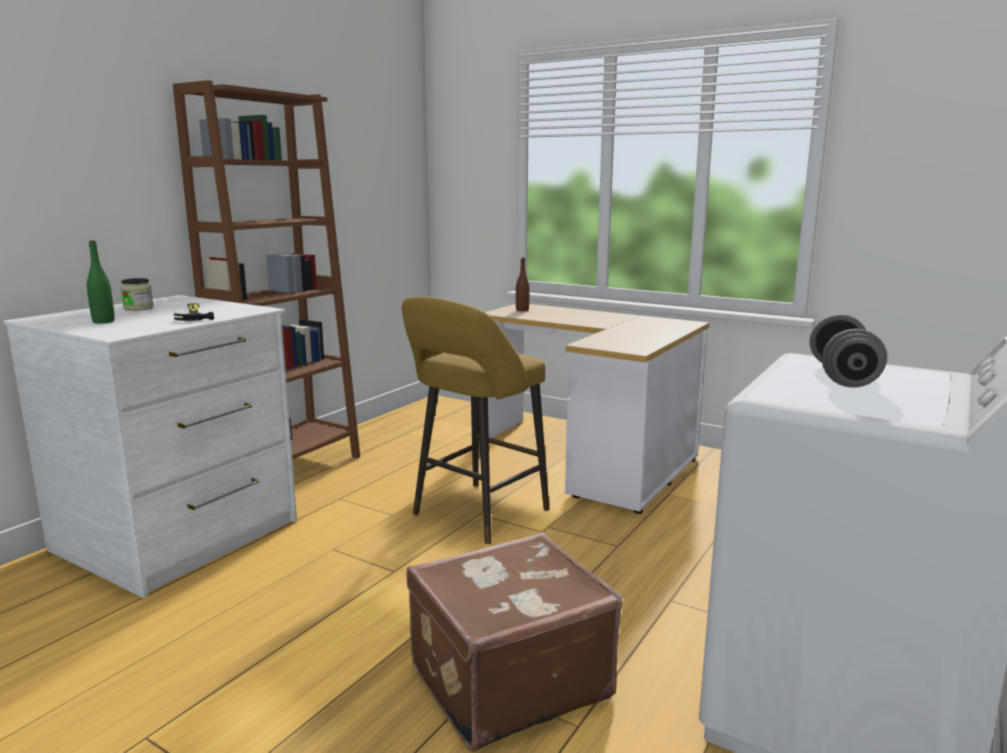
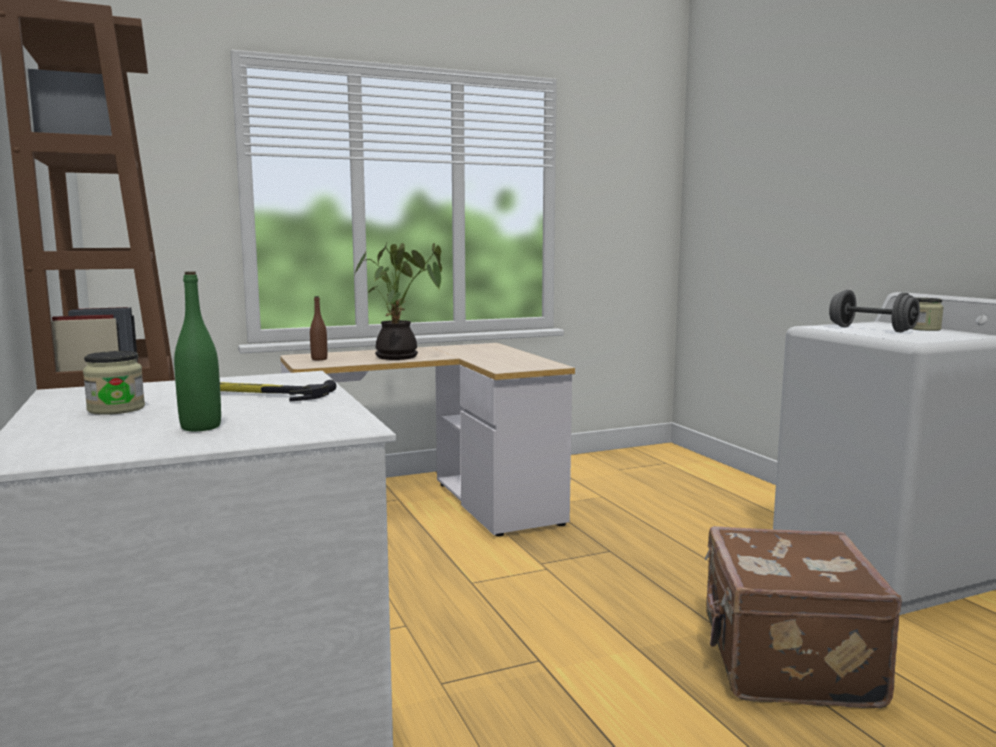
camera: 55 degrees left, 5 degrees down
(475, 514) = (471, 585): yellow stool -> none
(572, 319) = (400, 357): none -> potted plant
(928, 394) = (924, 329): none -> jar

